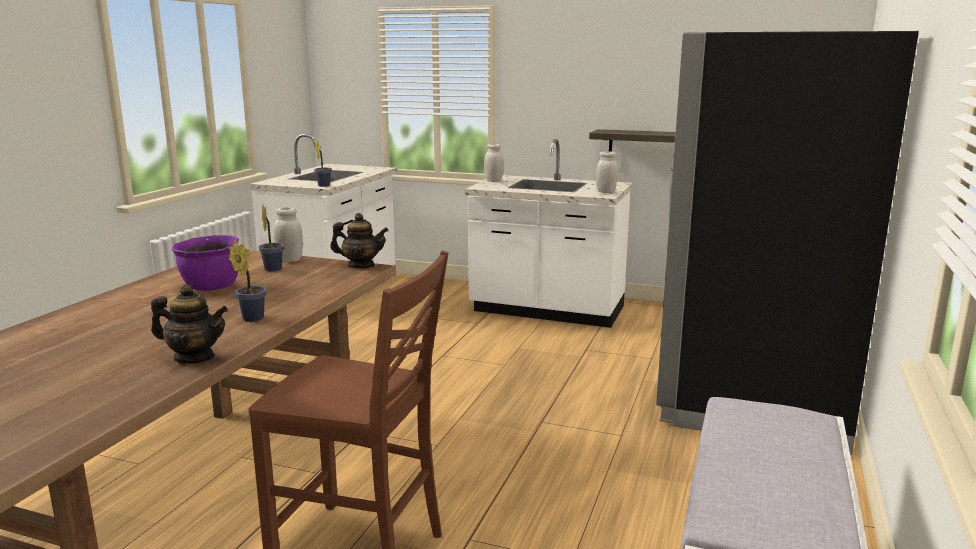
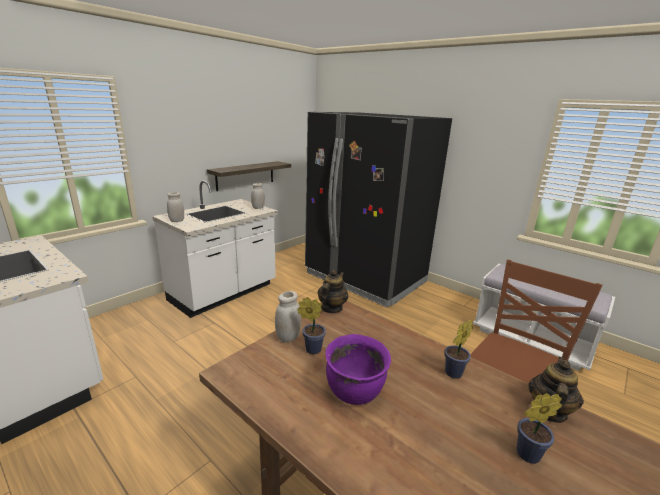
camera: 70 degrees left, 5 degrees up
(323, 185) = (62, 275): potted plant -> potted plant (524, 454)

